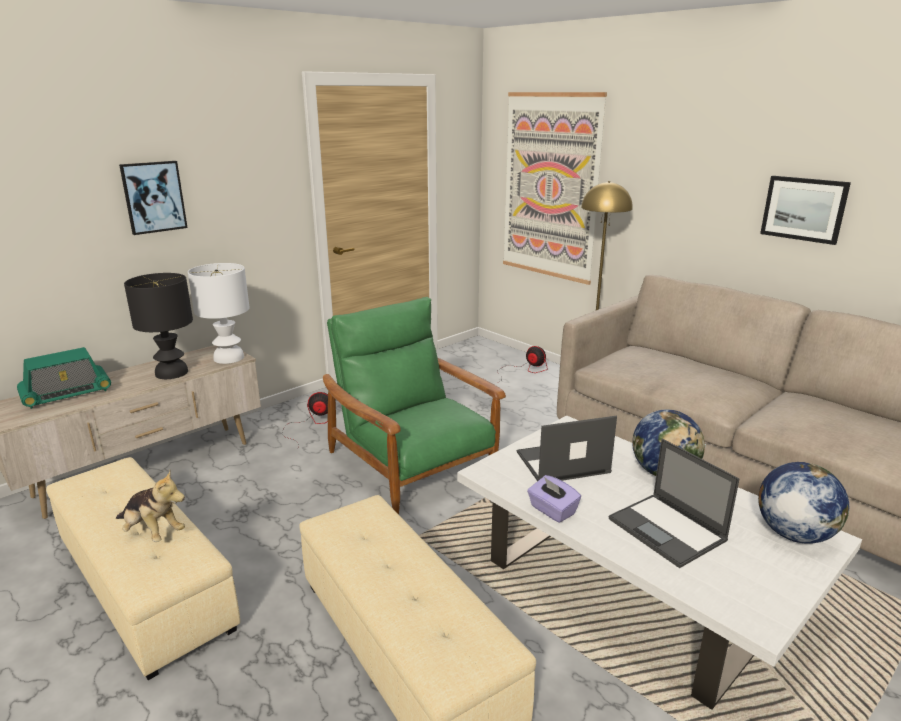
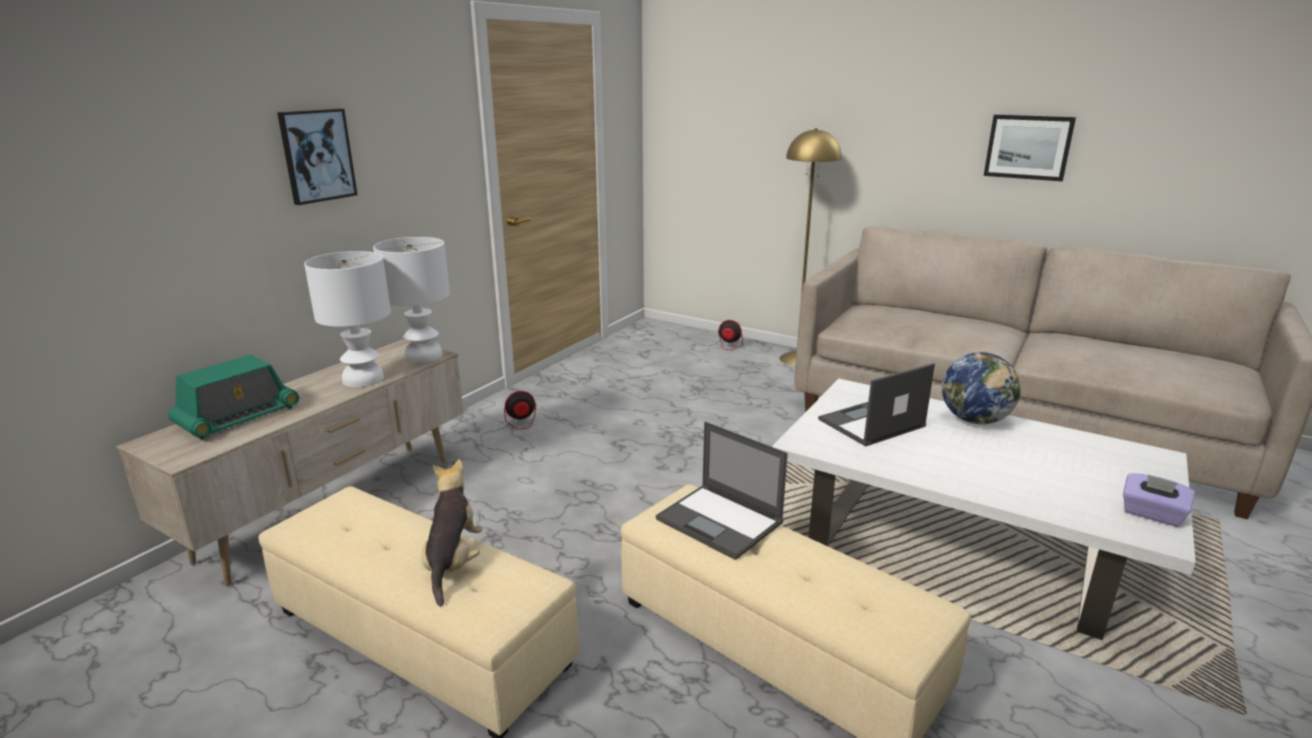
camera: 15 degrees left, 0 degrees up
(152, 532) = (453, 563): plush toy -> plush toy turned 105 degrees counterclockwise
(172, 372) = (364, 379): black table lamp -> white table lamp
(412, 464) = (658, 458): green armchair -> none
(550, 187) = (734, 140): picture -> none
(552, 510) = (898, 469): purple tissue box -> purple tissue box (1151, 514)
(668, 530) = (1019, 471): laptop -> laptop (720, 521)
(793, 534) = (1128, 457): globe -> none

